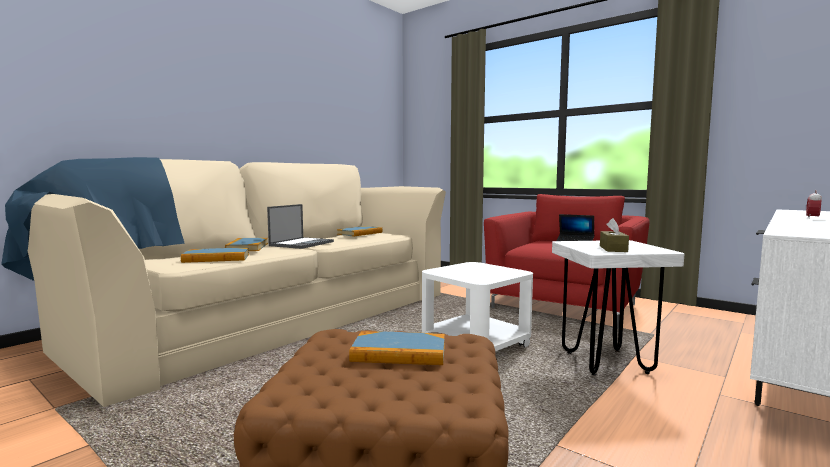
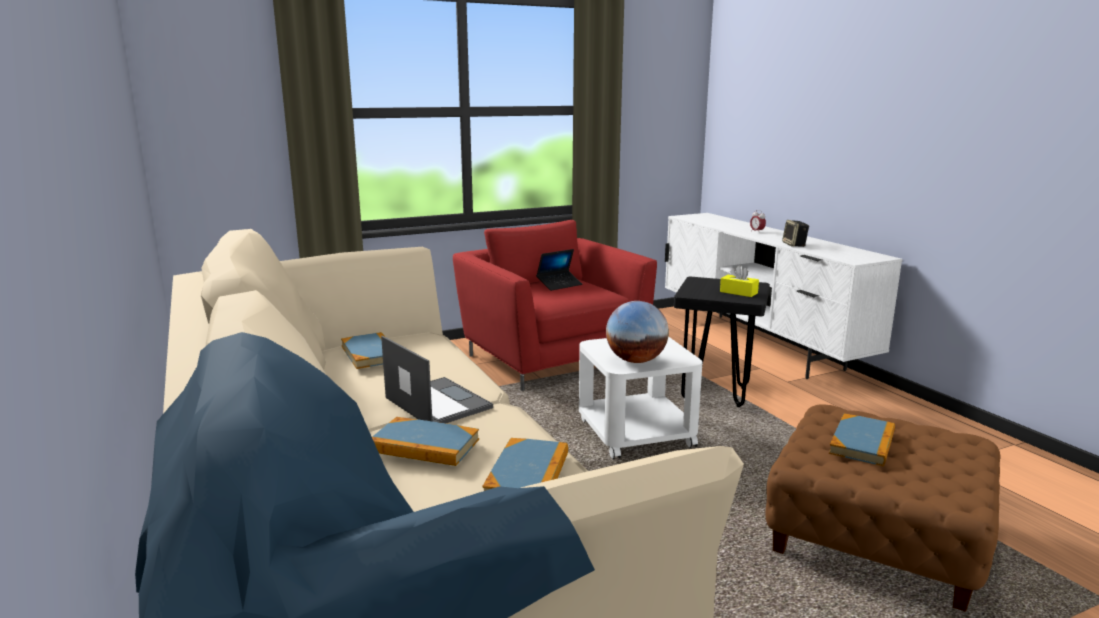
camera: 65 degrees left, 10 degrees up
(455, 272) = (636, 360): none -> globe
(606, 363) = (715, 394): white stool -> black stool
(613, 249) = (738, 292): brown tissue box -> yellow tissue box
(792, 224) = (794, 245): none -> speaker

